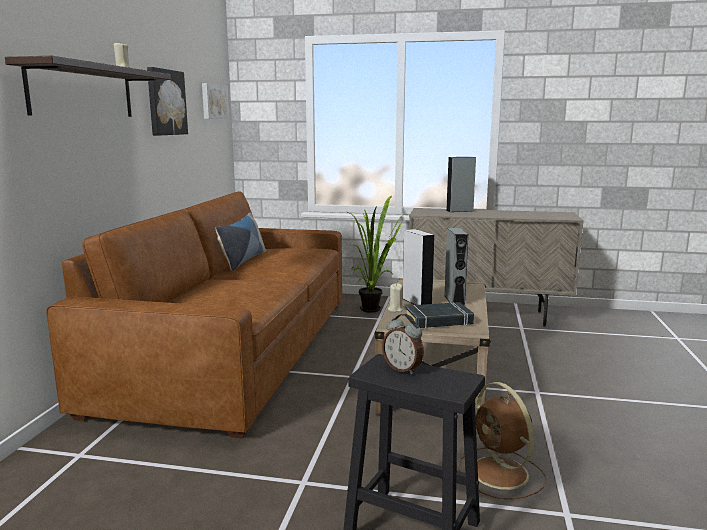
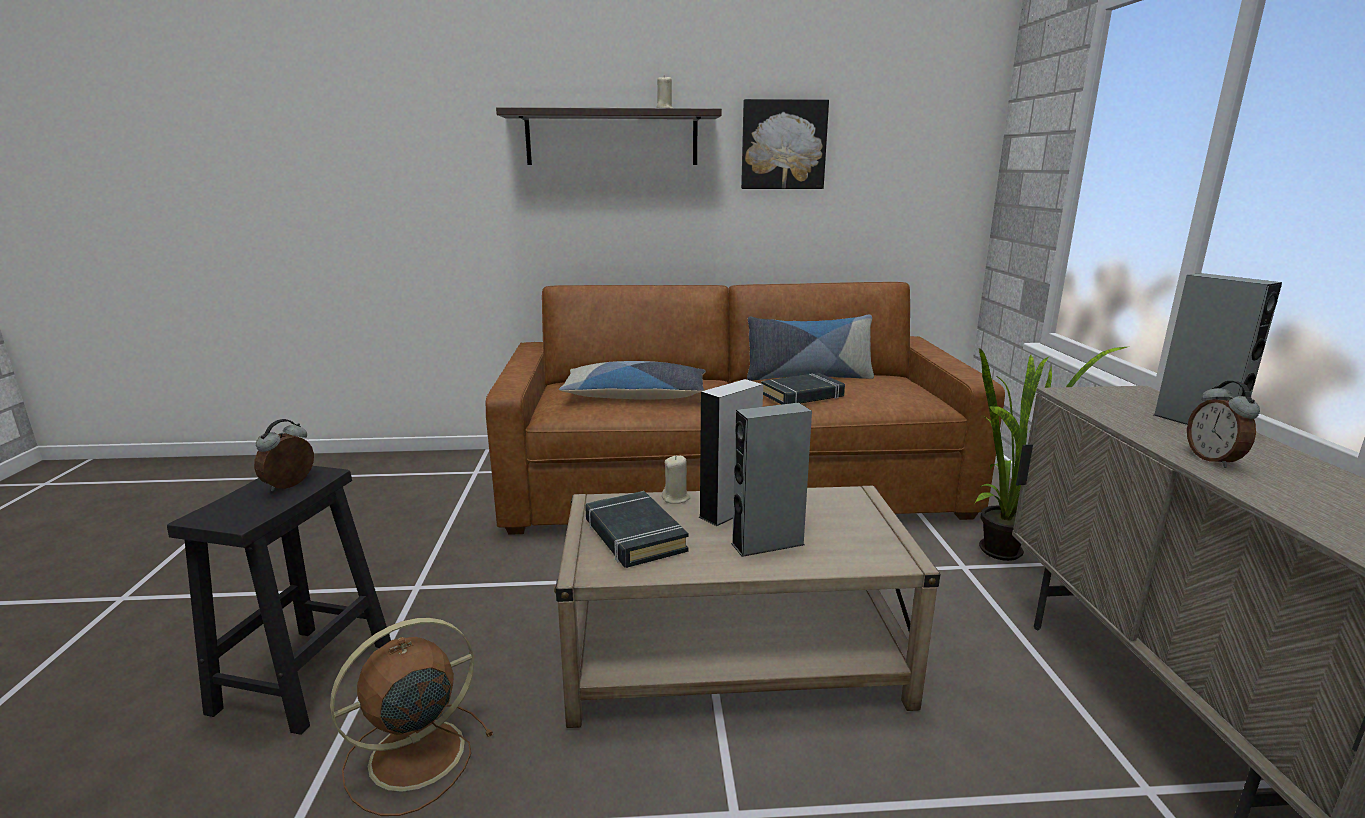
camera: 75 degrees right, 5 degrees up
(213, 101) = (931, 139): picture -> none
(238, 294) = (635, 396): none -> pillow
(287, 263) = (802, 395): none -> black book
(495, 215) = (1214, 460): none -> alarm clock

